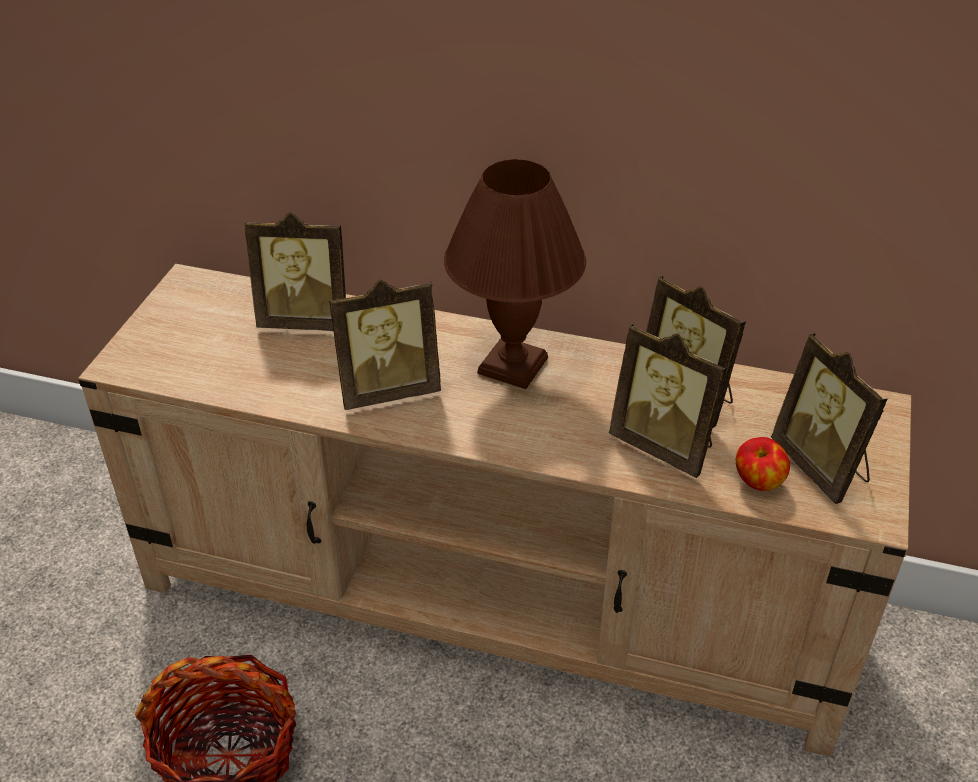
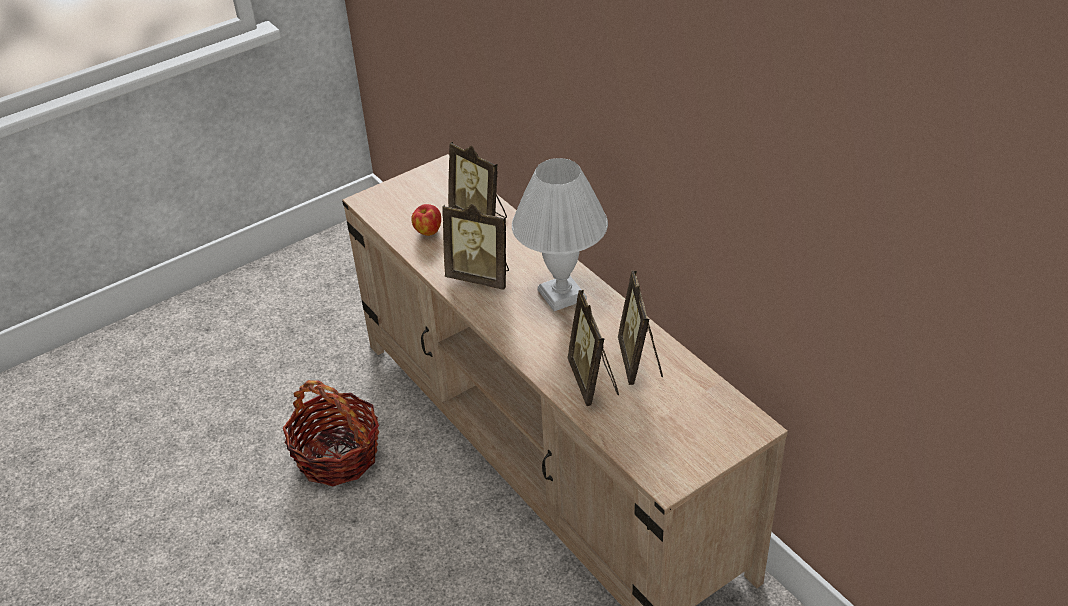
camera: 40 degrees right, 0 degrees up
(515, 365) = (563, 295): brown table lamp -> white table lamp
(758, 482) = (622, 428): apple -> apple (427, 231)
(821, 466) = (672, 440): picture frame -> none

